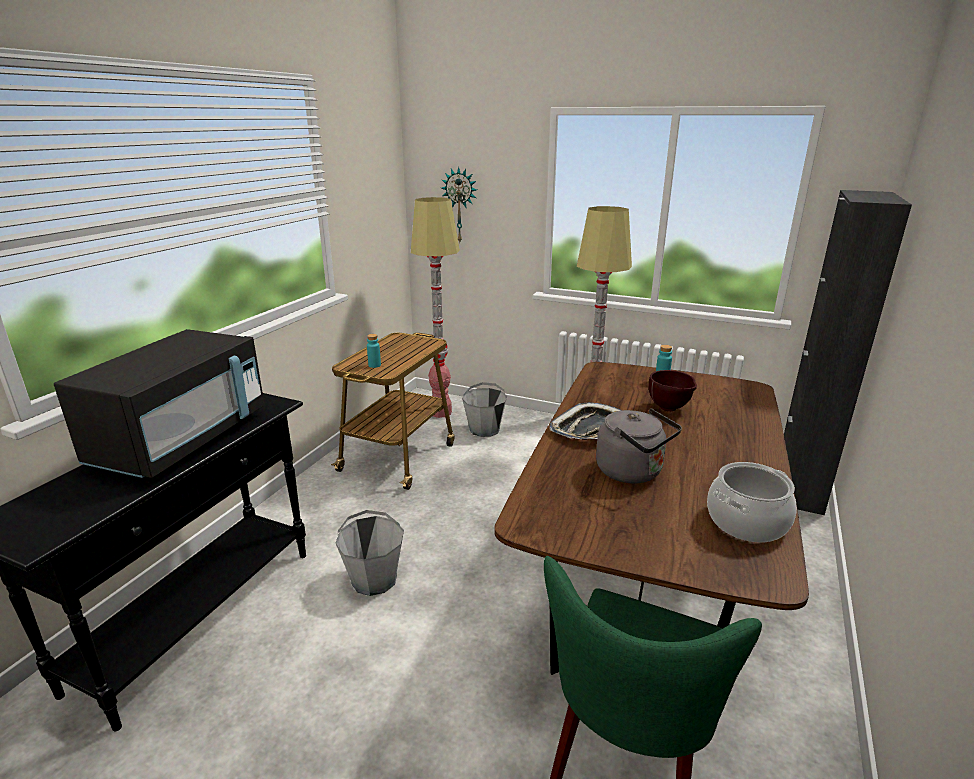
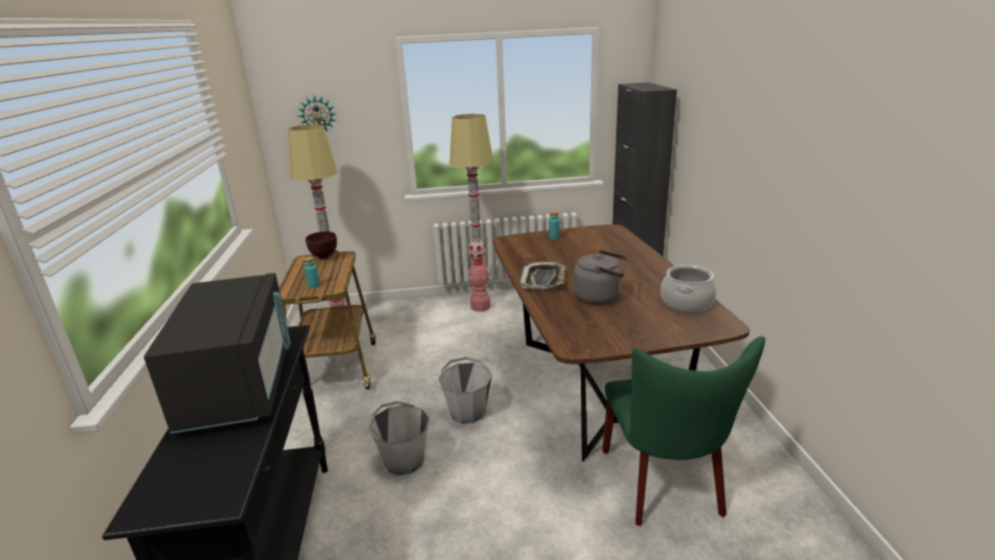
camera: 30 degrees left, 0 degrees up
(485, 429) = (391, 323): grey bucket -> grey bucket (468, 412)
(669, 409) = (579, 254): brown bowl -> brown bowl (325, 257)

